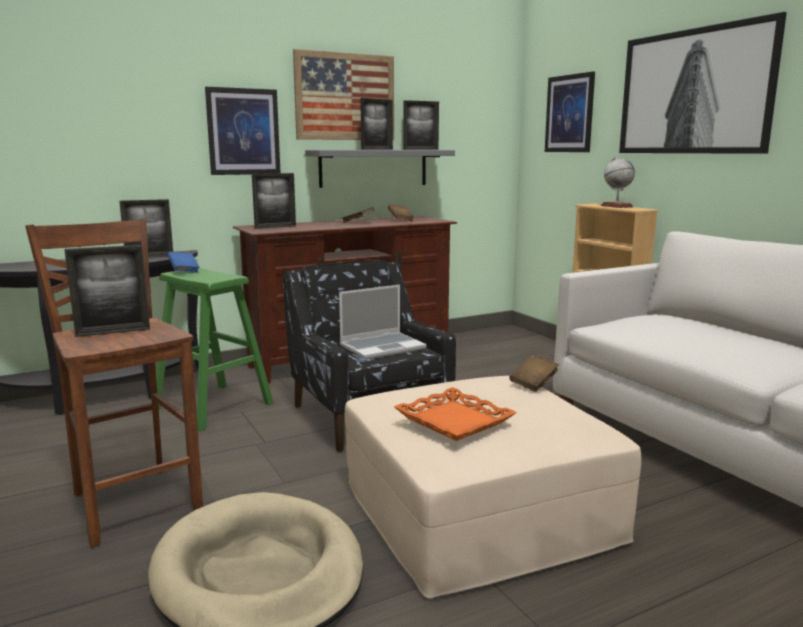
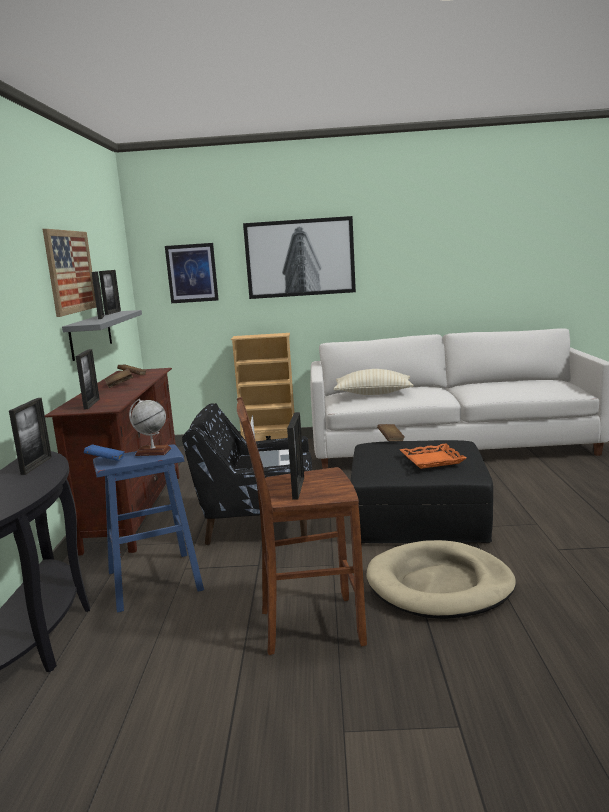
camera: 60 degrees left, 0 degrees up
(212, 406) = (154, 580): green stool -> blue stool
(243, 132) = (32, 316): picture -> none
(480, 512) = (418, 515): beige ottoman -> black ottoman
(616, 206) = (261, 335): globe -> globe (153, 452)
(675, 326) = (373, 394): none -> beige pillow

